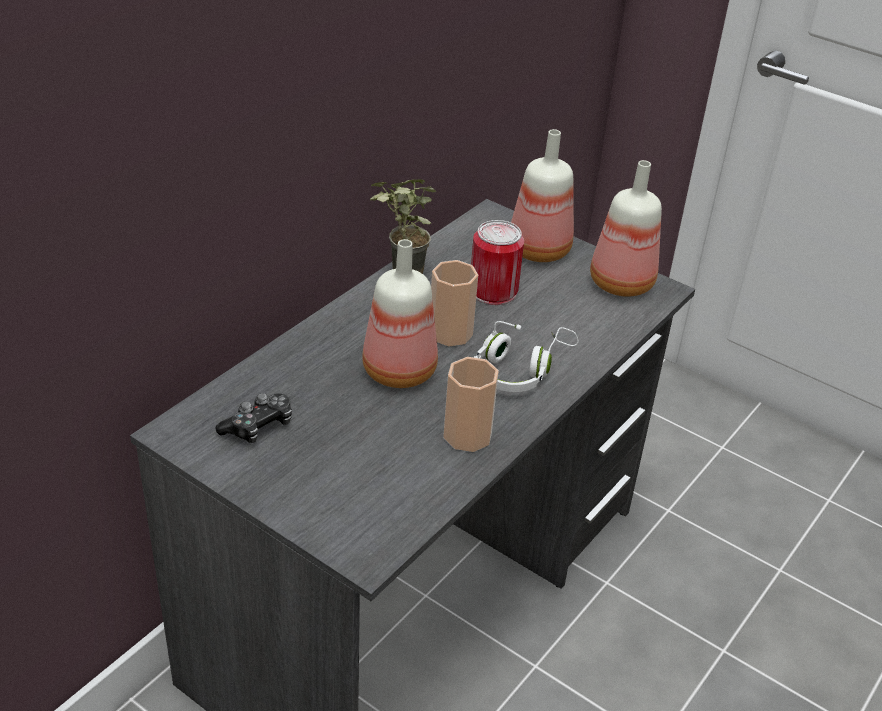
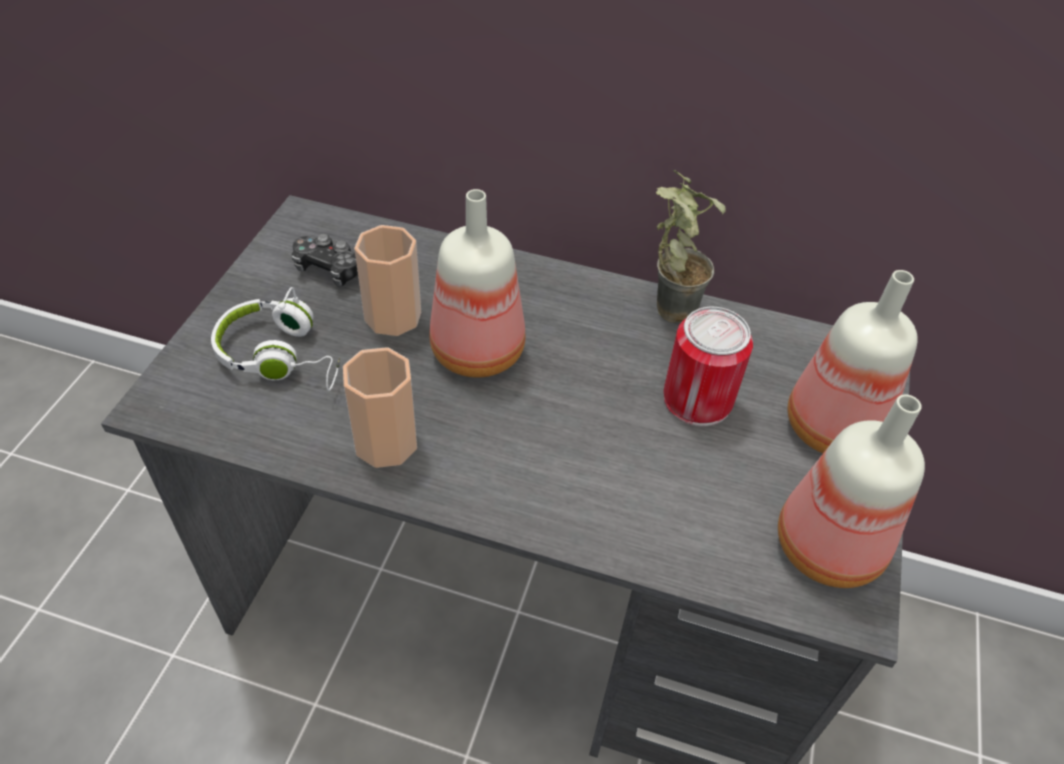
camera: 70 degrees right, 10 degrees up
(450, 333) = (578, 379): cup -> cup (393, 316)
(519, 369) = (543, 466): white headphones -> white headphones (282, 356)

